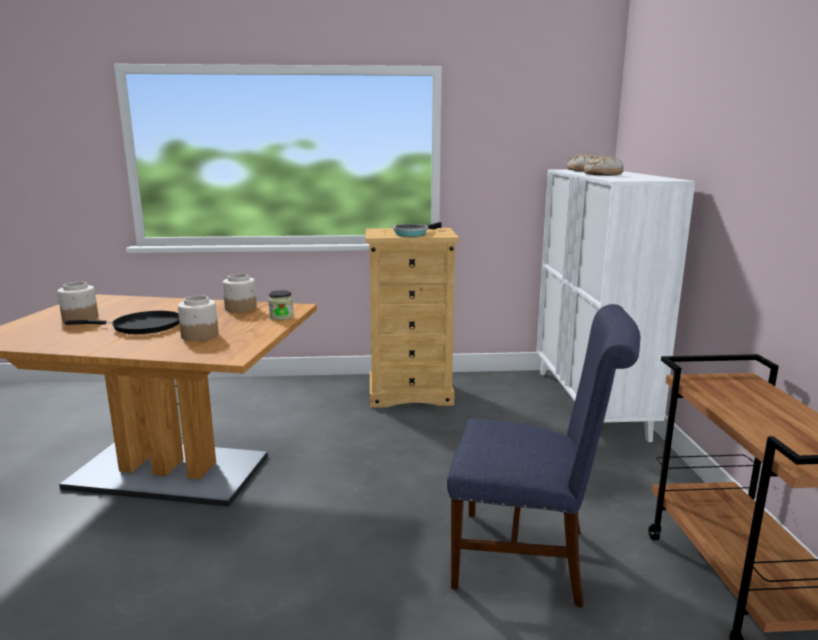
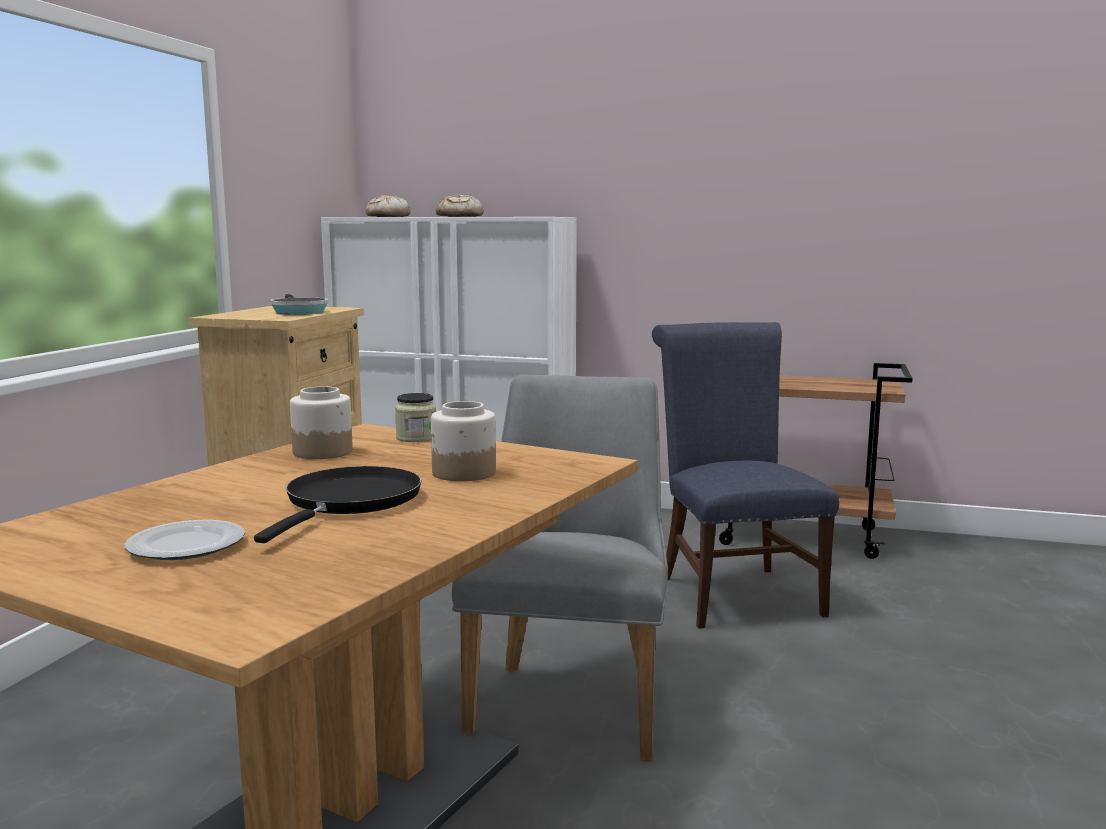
camera: 70 degrees left, 5 degrees down
(80, 318) = (187, 546): jar -> plate
(299, 511) = (571, 698): none -> grey chair
(530, 558) = (733, 592): blue chair -> blue chair turned 45 degrees counterclockwise

